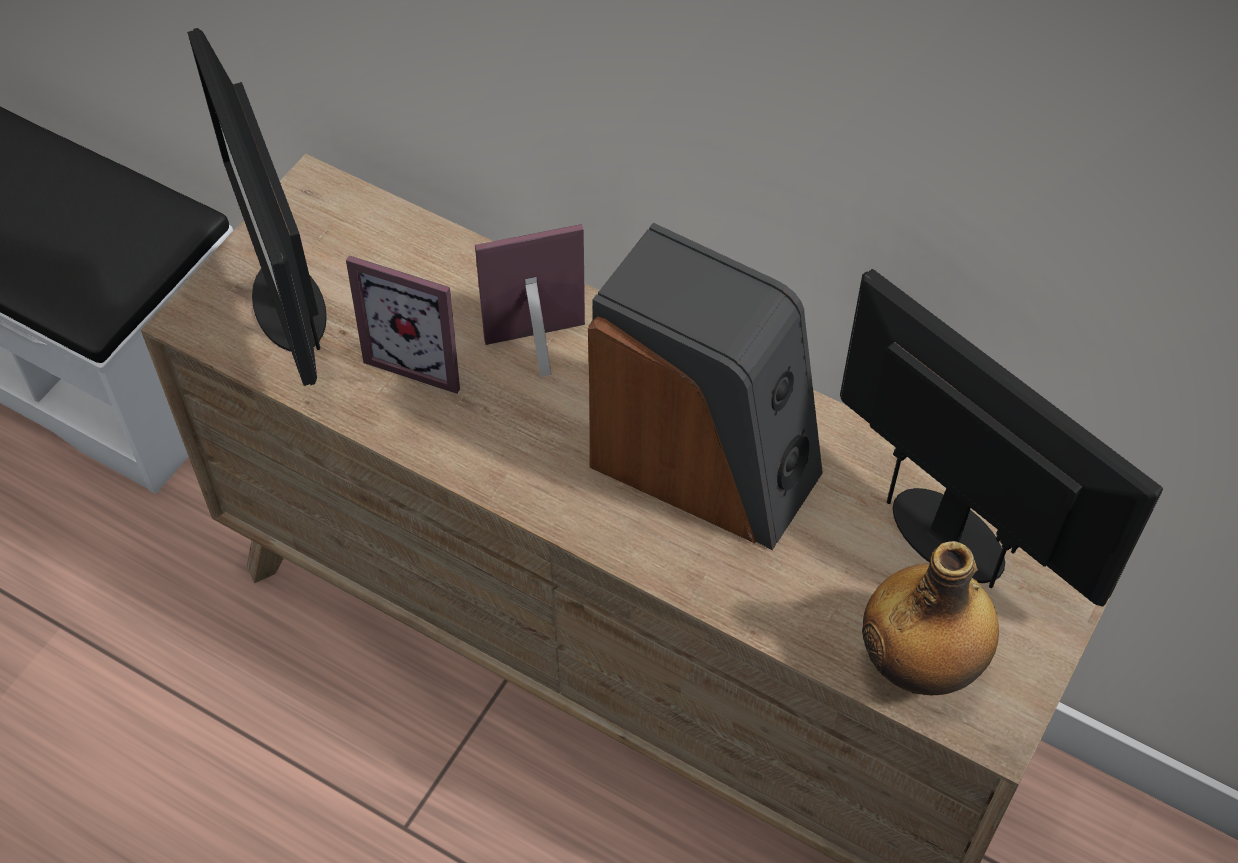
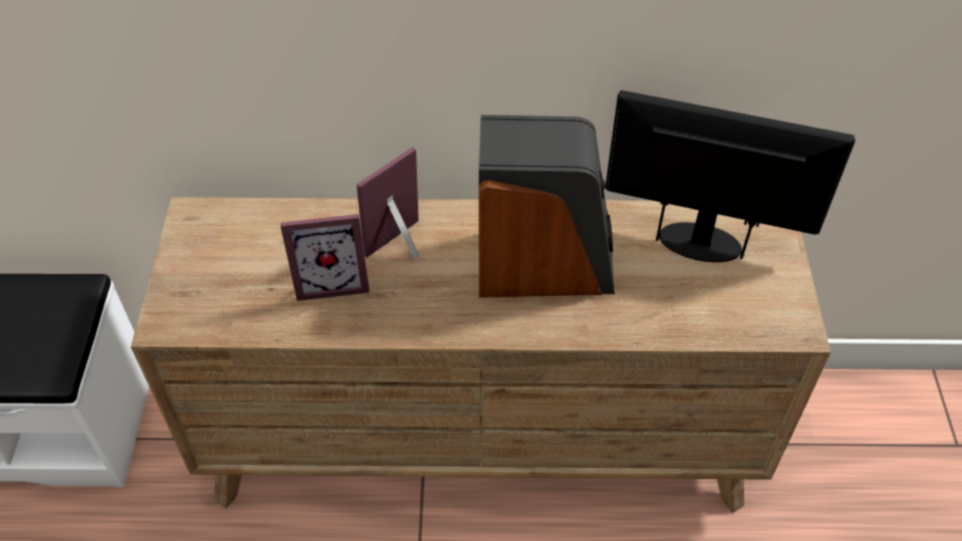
camera: 30 degrees left, 5 degrees down
(287, 305) = (222, 289): monitor -> none
(920, 663) = (736, 315): bottle -> none

